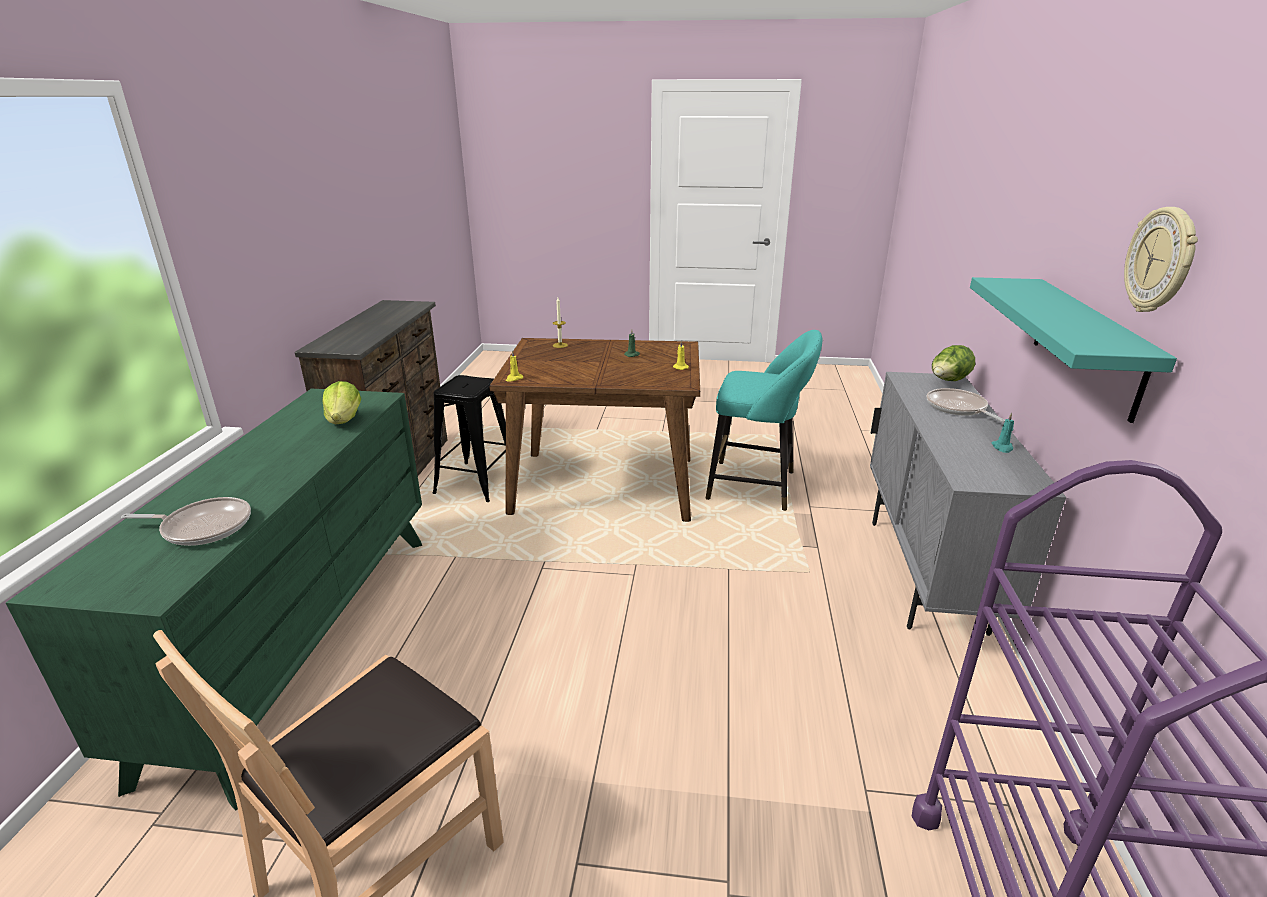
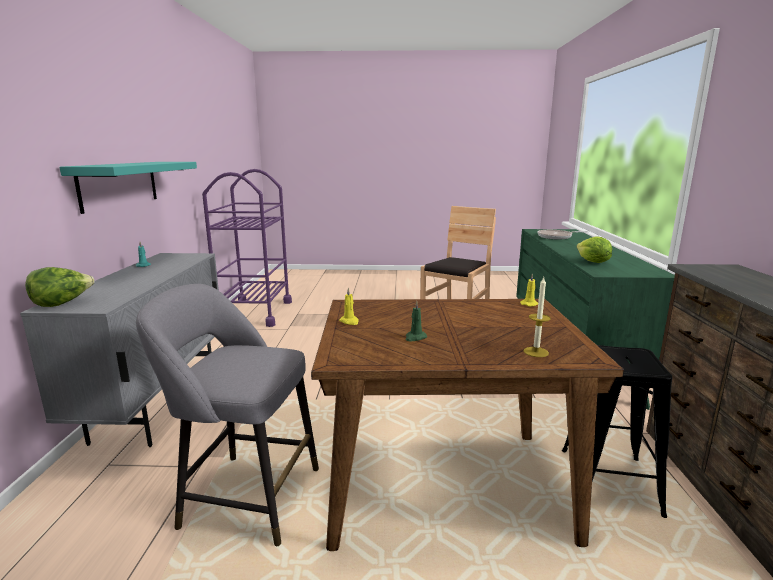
camera: 175 degrees right, 10 degrees down
(757, 486) = (244, 495): turquoise stool -> grey stool
(958, 408) = (116, 283): frying pan -> none
(1161, 261) = (134, 125): wall clock -> none

